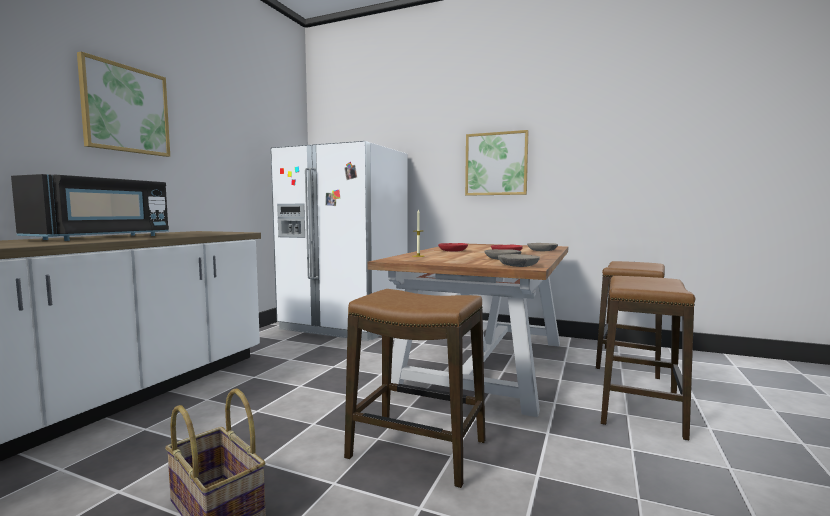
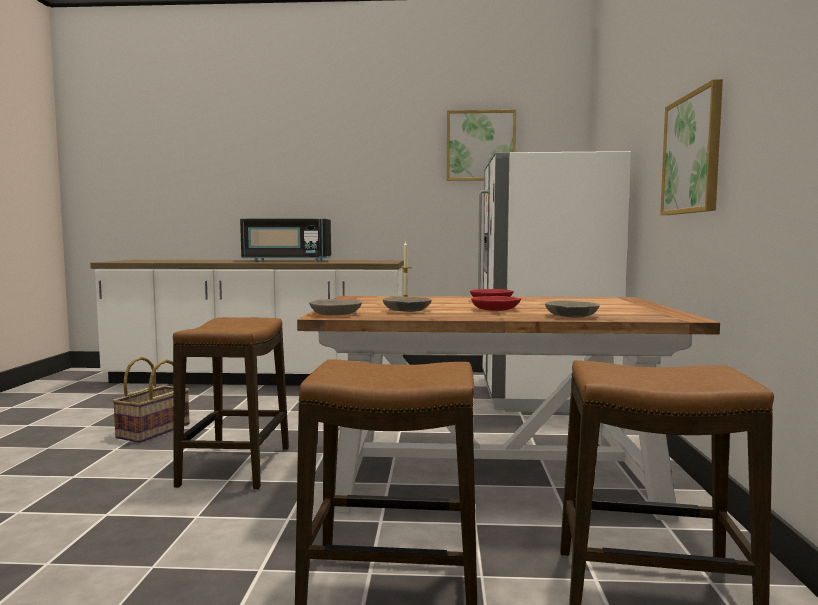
camera: 70 degrees right, 0 degrees up
(126, 109) = (346, 159): picture -> picture (480, 146)

